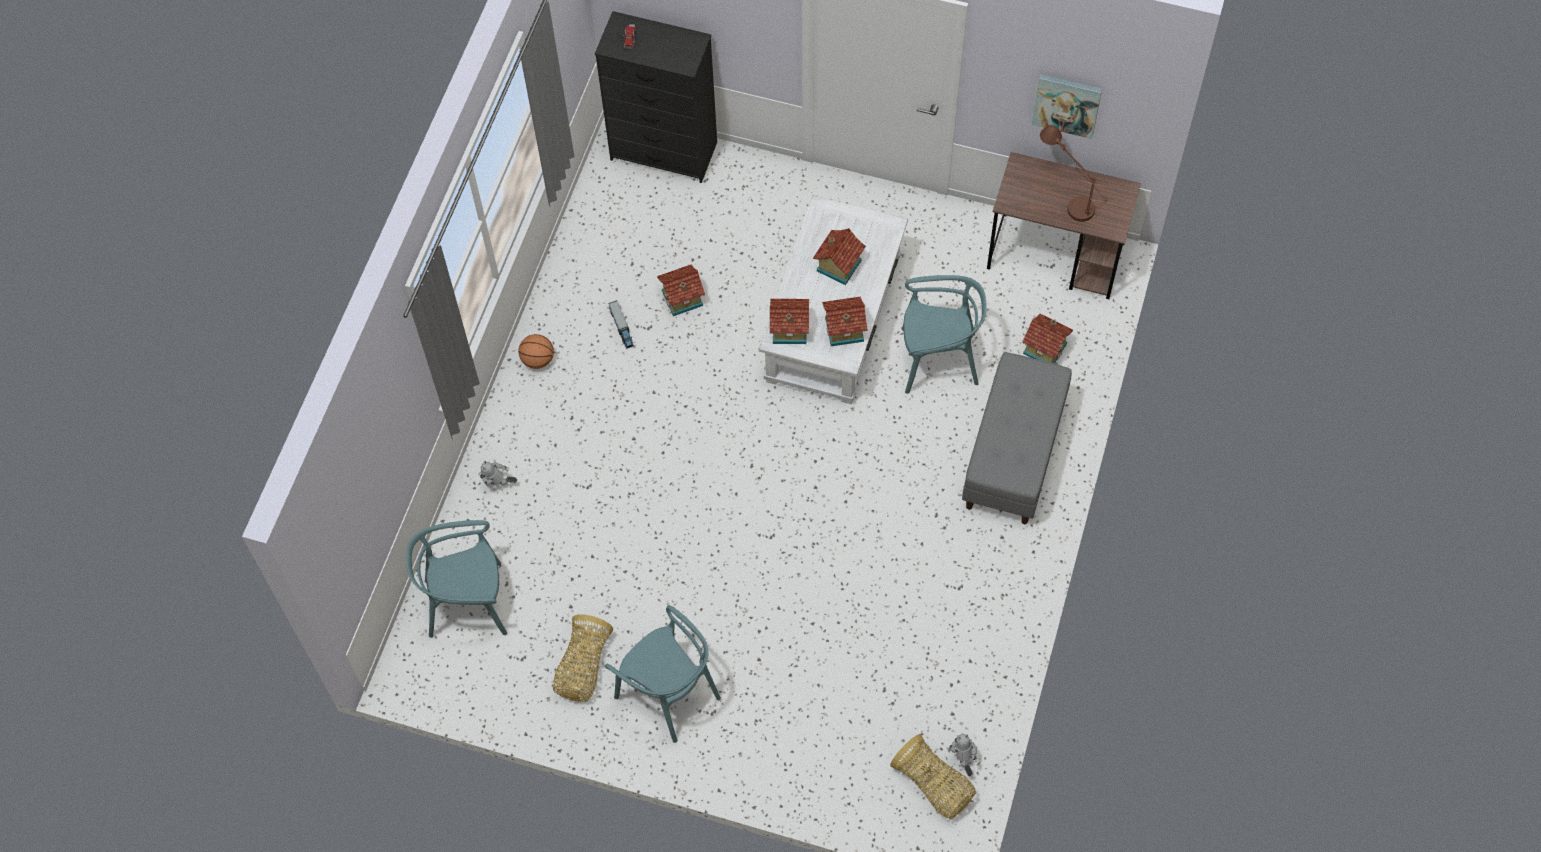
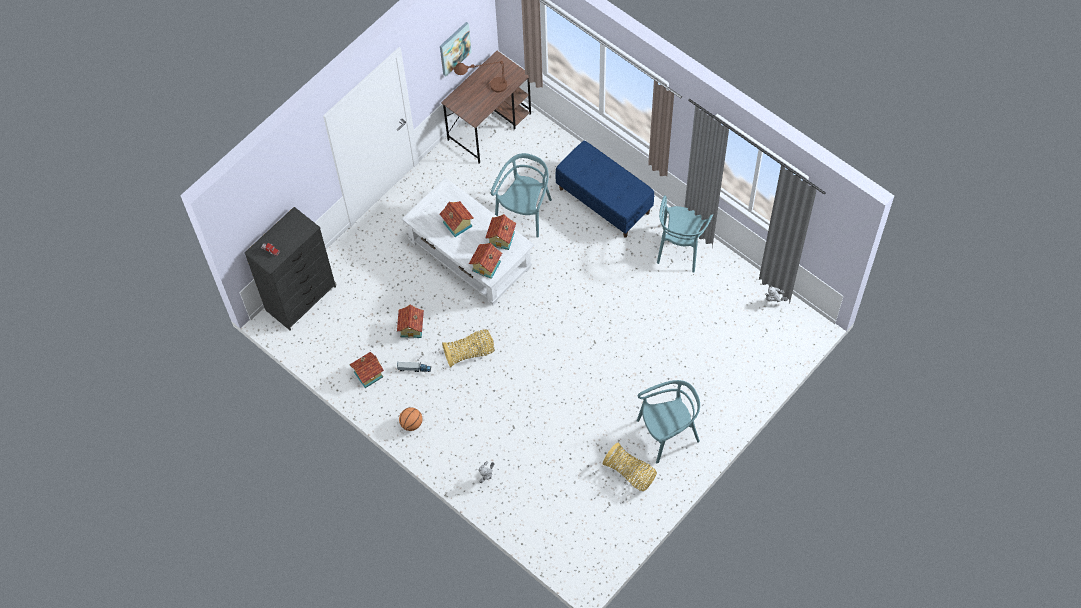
camera: 65 degrees left, 0 degrees up
(467, 603) = (558, 522): turquoise chair -> turquoise chair (681, 247)
(933, 785) = (781, 322): basket -> basket (470, 353)
(1014, 455) = (604, 201): grey bench -> blue bench
(1045, 347) = (545, 157): toy house -> toy house (367, 374)

